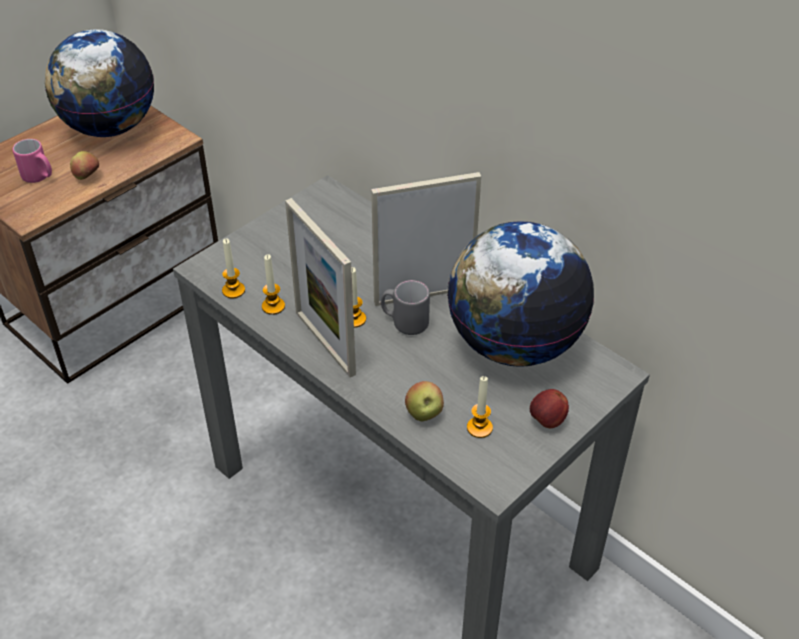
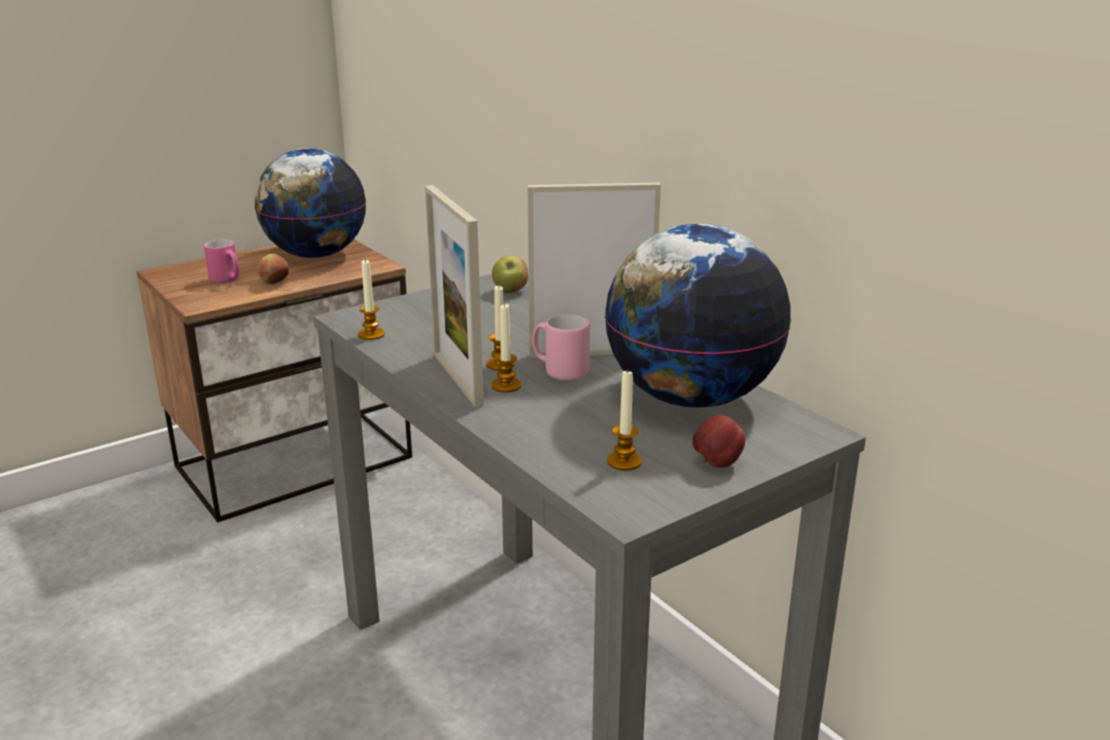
camera: 10 degrees right, 20 degrees down
(273, 306) = (410, 348): candle -> candle (506, 386)
(404, 323) = (559, 371): grey mug -> pink mug
(424, 414) = (556, 444): apple -> apple (510, 291)

